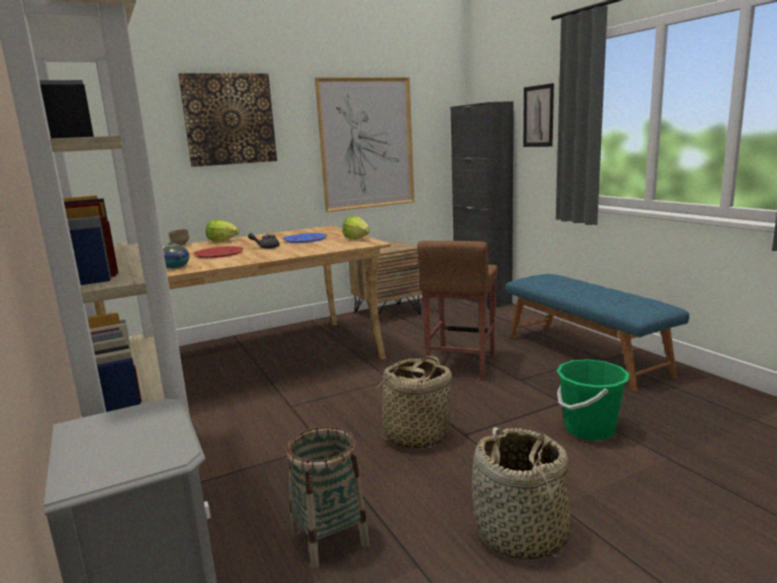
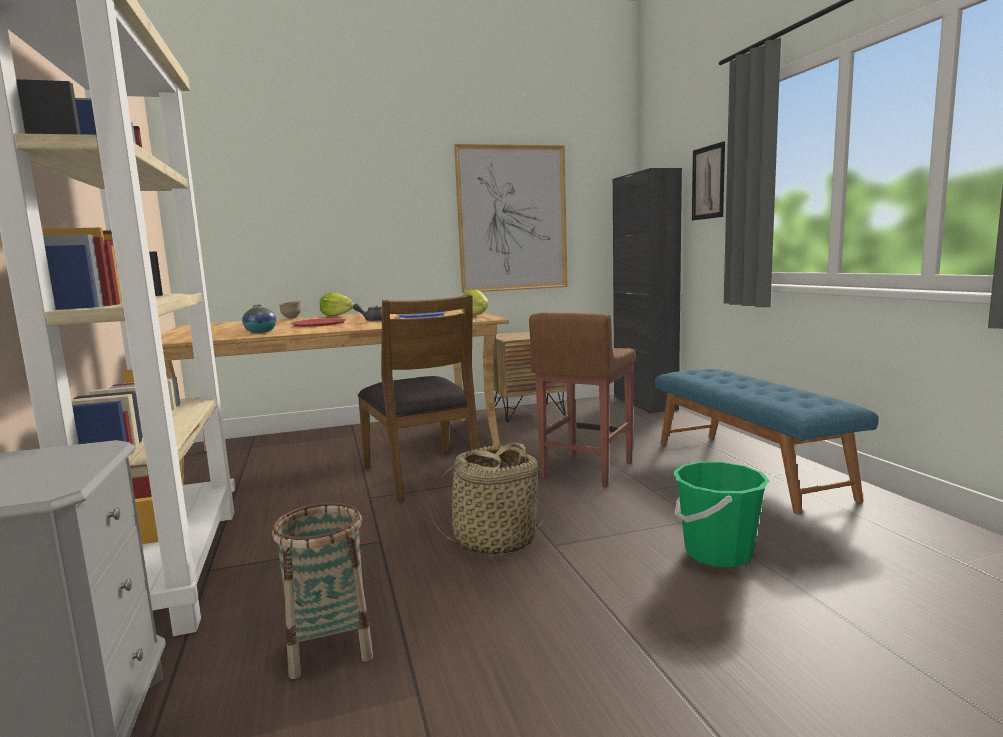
camera: 10 degrees right, 5 degrees down
(229, 119) = (357, 187): picture -> none
(326, 381) = (423, 475): none -> brown chair
(521, 534) = (568, 672): basket -> none

